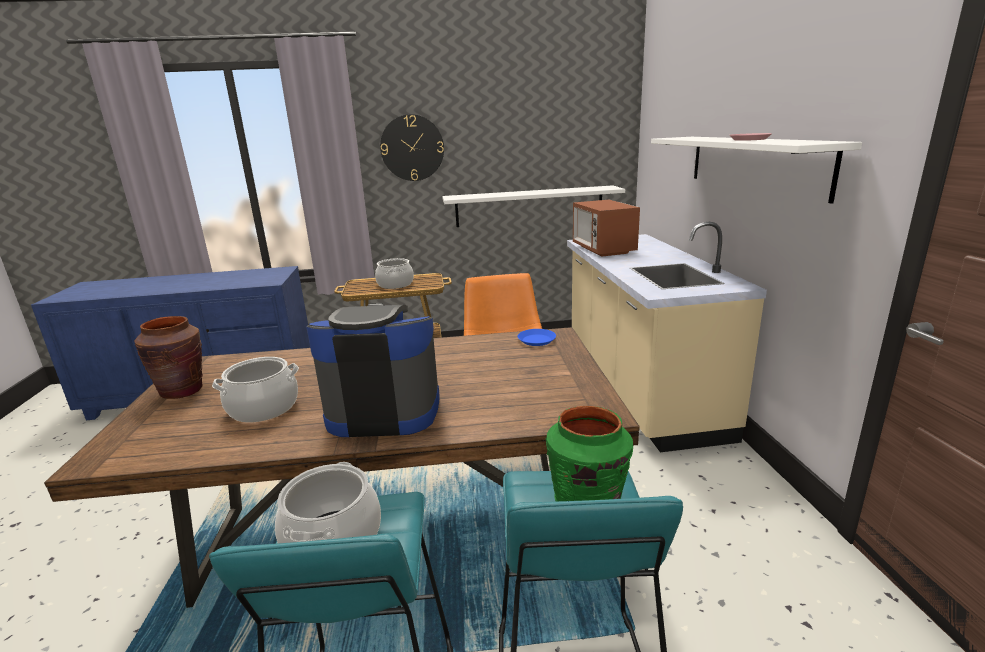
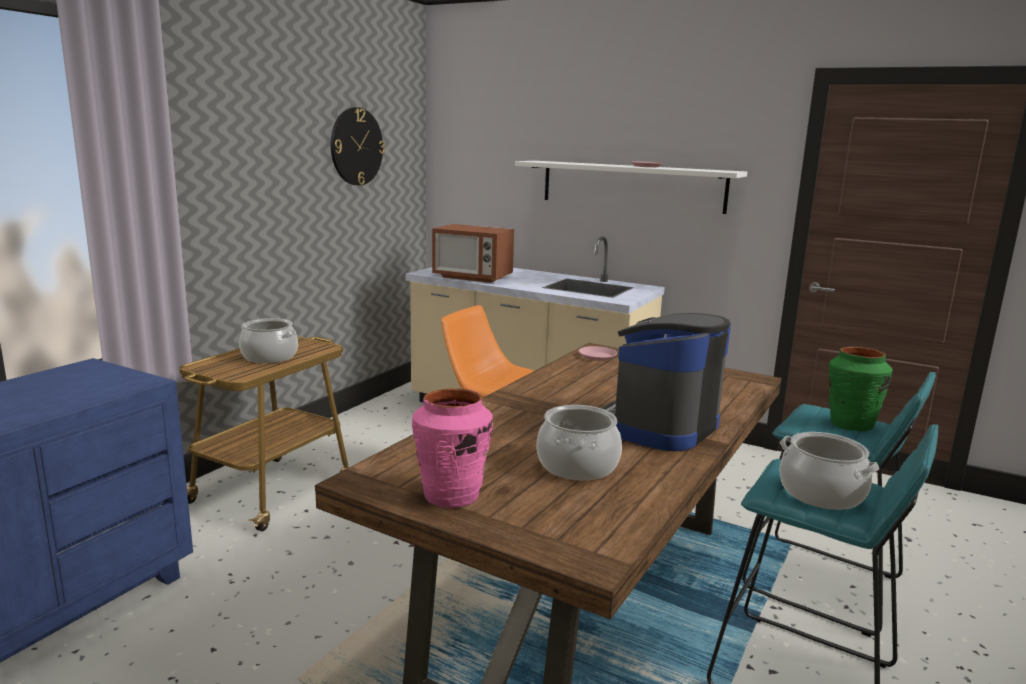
camera: 55 degrees left, 5 degrees down
(182, 390) = (451, 496): brown vase -> pink vase
(412, 148) = (225, 160): wall clock -> wall clock (356, 146)
(529, 206) = (345, 237): white shelf -> none
(536, 340) = (597, 356): blue plate -> pink plate

